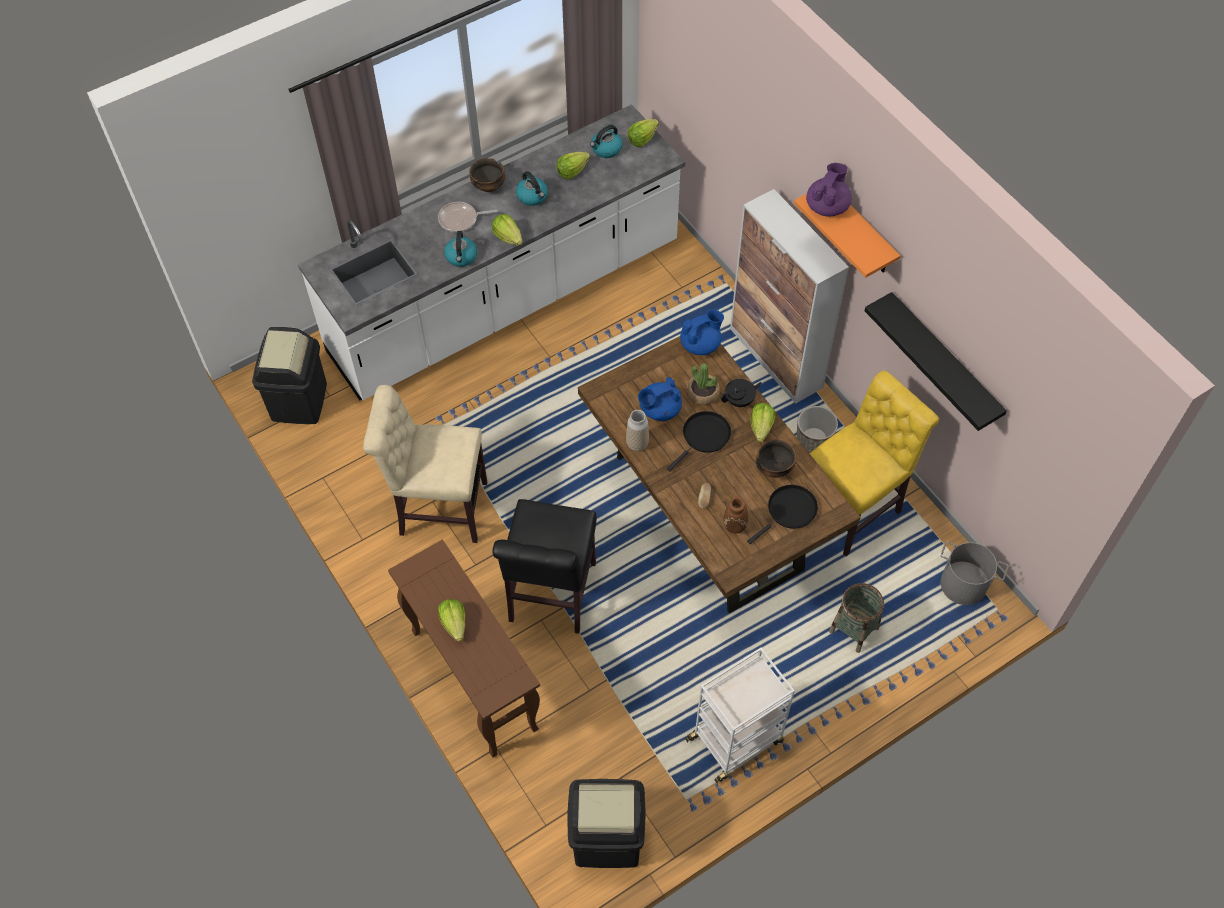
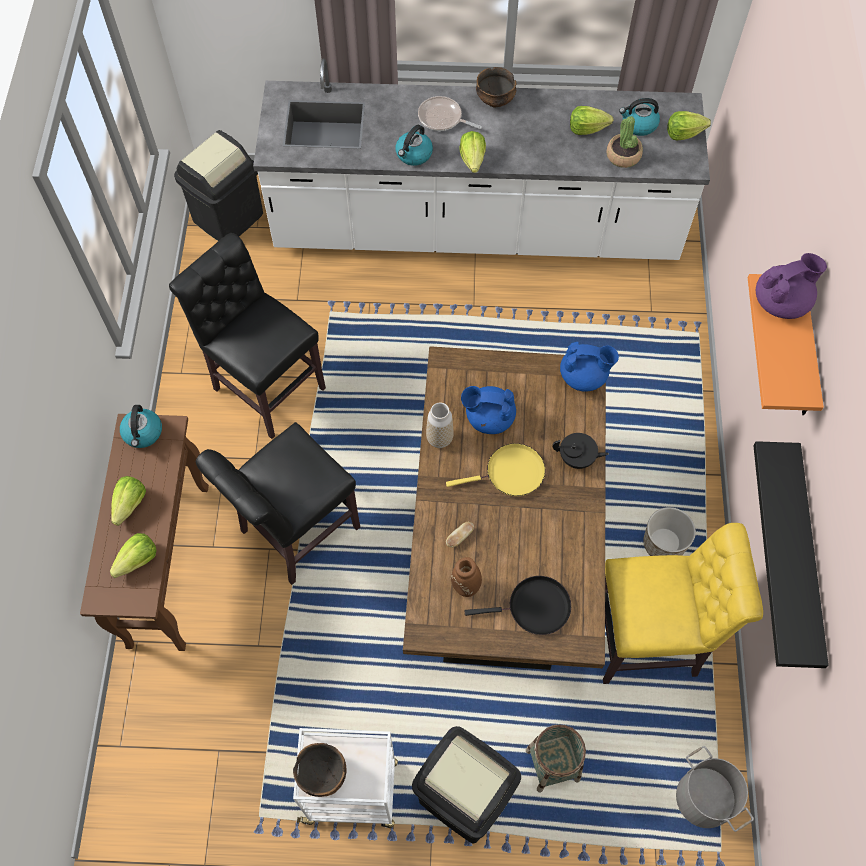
camera: 35 degrees right, 5 degrees up
(438, 508) = (265, 385): beige chair -> black chair
(532, 196) = (528, 133): kettle -> kettle (143, 433)
(607, 839) = (159, 801): black trash can -> black trash can (463, 797)
(703, 393) = (545, 428): potted plant -> potted plant (623, 156)
(704, 437) = (511, 473): black frying pan -> yellow frying pan
(761, 427) = (576, 500): lettuce -> lettuce (138, 560)
(774, 468) = (555, 551): bowl -> bowl (322, 773)
(776, 358) = (690, 437): cabinet -> none

